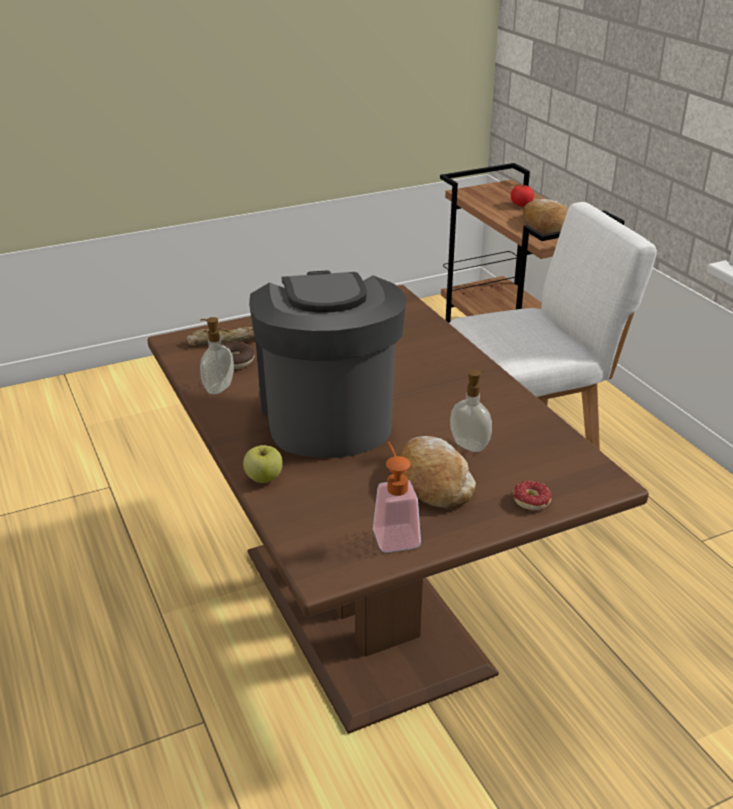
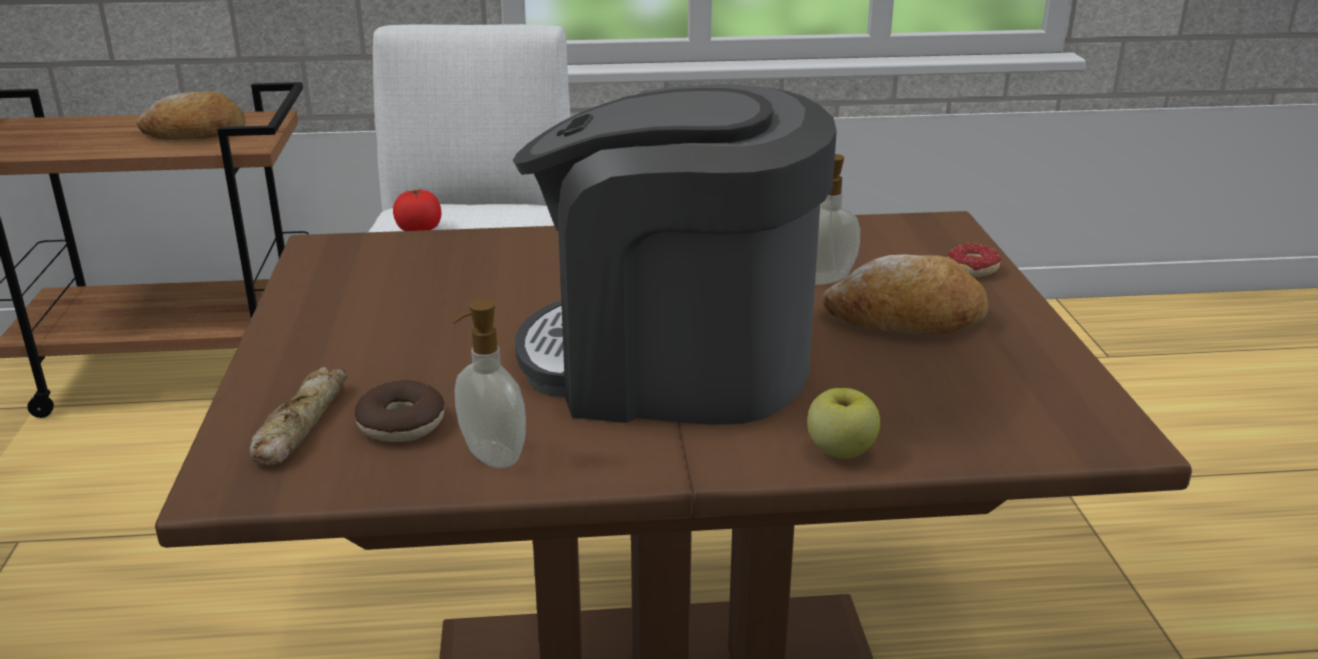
camera: 70 degrees left, 5 degrees down
(394, 533) = (1024, 367): soap dispenser -> none
(521, 205) = (102, 131): tomato -> tomato (418, 230)

